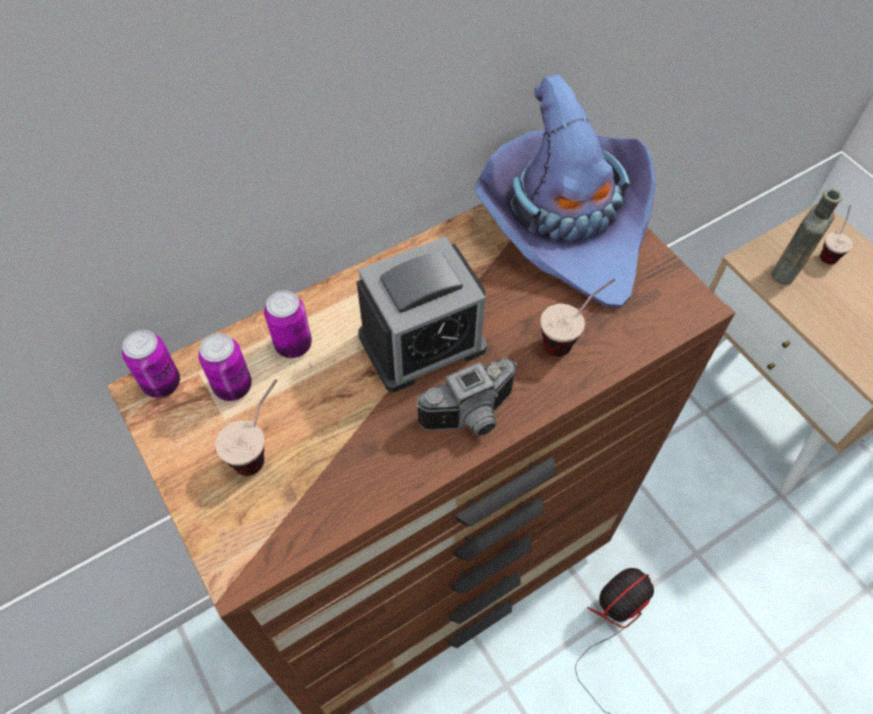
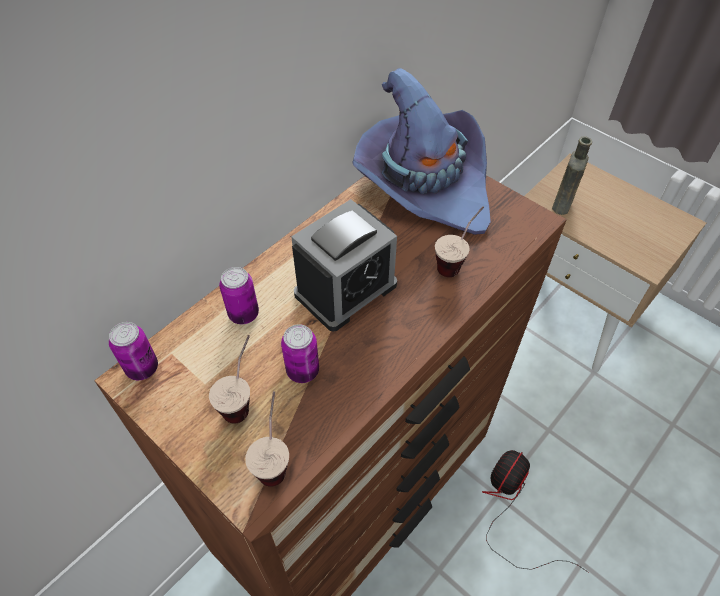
camera: 15 degrees left, 5 degrees down
(233, 386) = (204, 357): can -> can (302, 371)
(472, 418) = (403, 335): camera -> none
(829, 250) = (586, 185): cup -> cup (275, 457)

